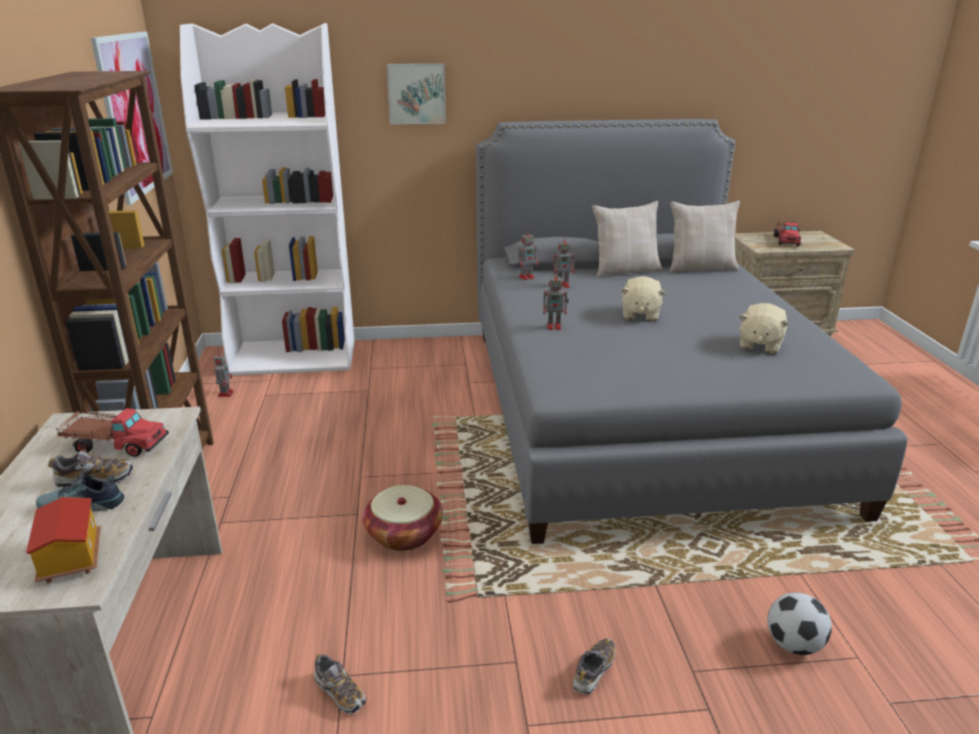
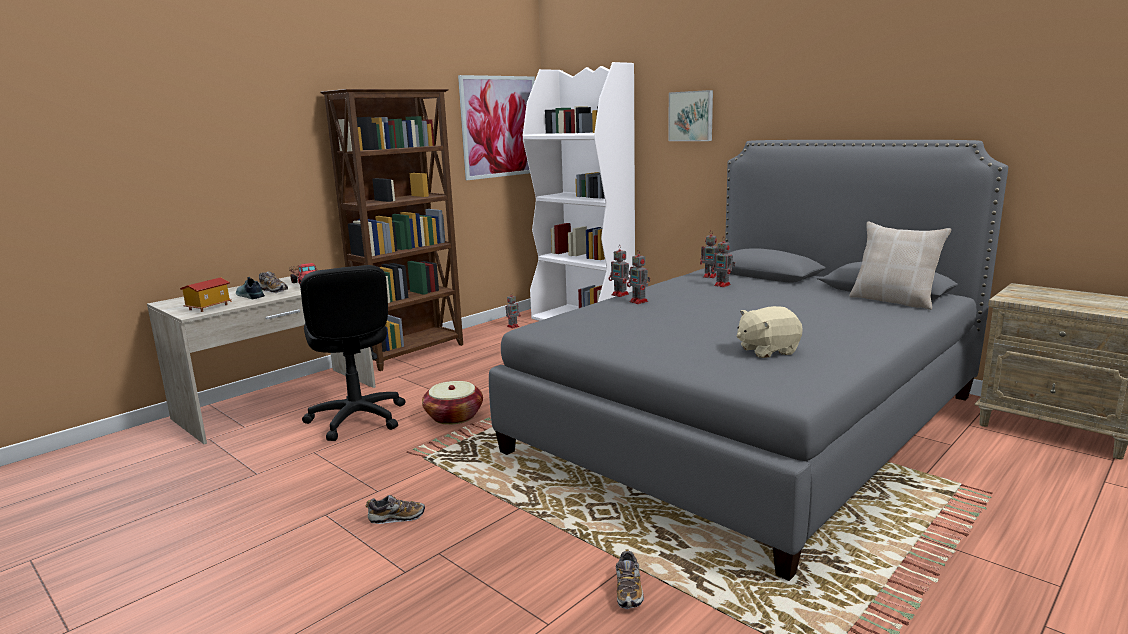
camera: 50 degrees right, 10 degrees down
(298, 603) = (357, 419): none -> black office chair
(340, 693) = (300, 457): shoe -> shoe (629, 591)
(514, 323) = (621, 294): none -> toy robot
(625, 270) = (809, 288): beige pillow -> none
(640, 315) = (723, 311): beige plush toy -> none
(787, 240) = (1072, 299): toy truck -> none
(793, 645) = (523, 587): football -> none

